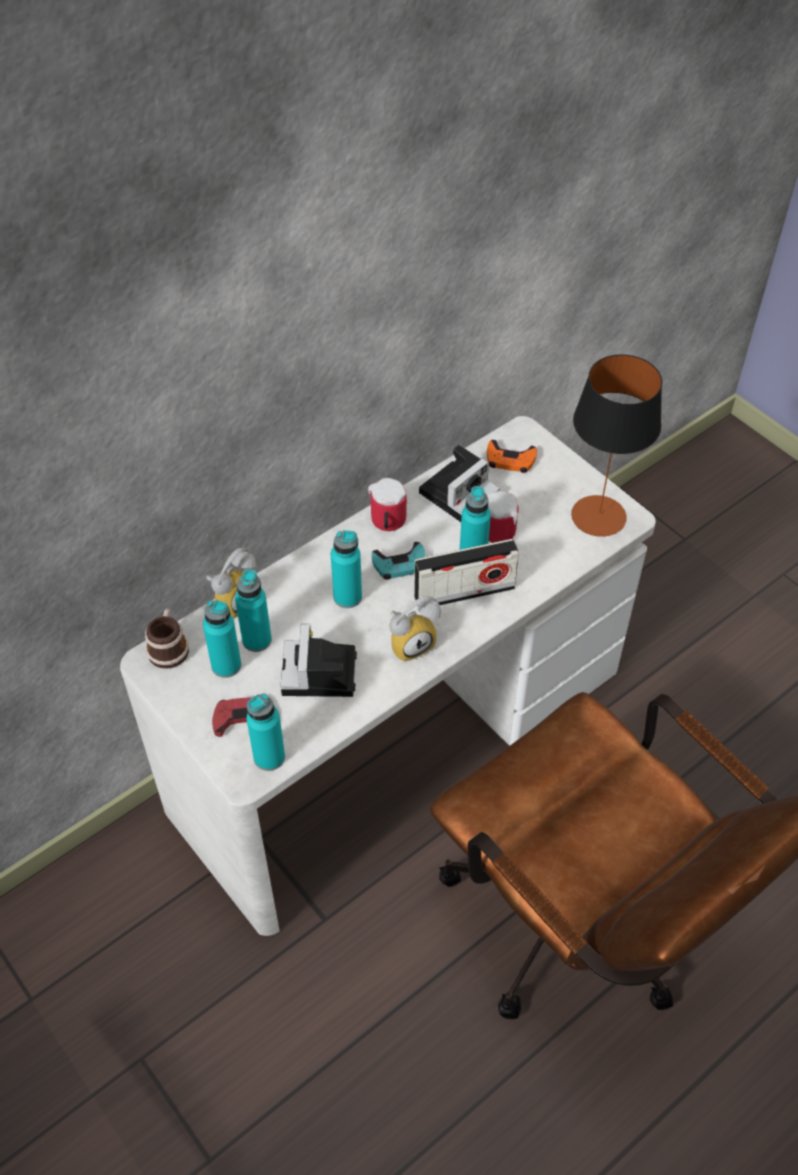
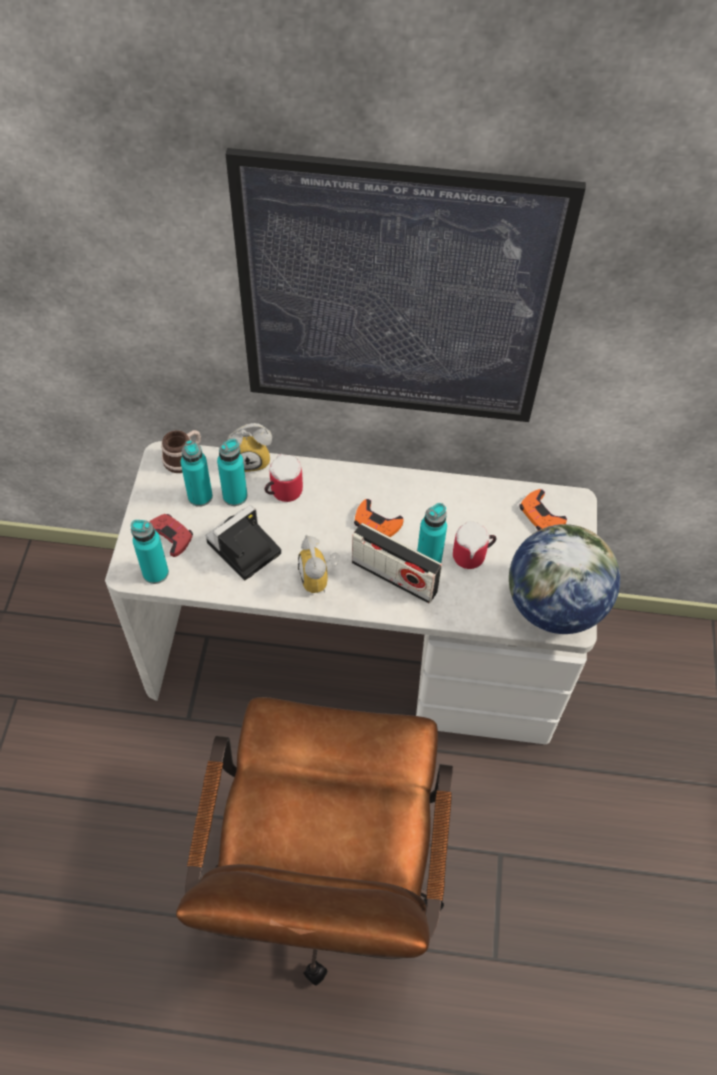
camera: 45 degrees right, 5 degrees up
(330, 318) = (396, 298): none -> picture
(347, 597) = (319, 516): turquoise bottle -> none
(386, 523) = (403, 488): mug -> mug (282, 491)
(400, 564) = (377, 523): turquoise game controller -> orange game controller
(411, 643) = (320, 579): alarm clock -> alarm clock turned 60 degrees clockwise
(460, 493) = (476, 509): camera -> none
(599, 516) = (553, 606): table lamp -> globe

